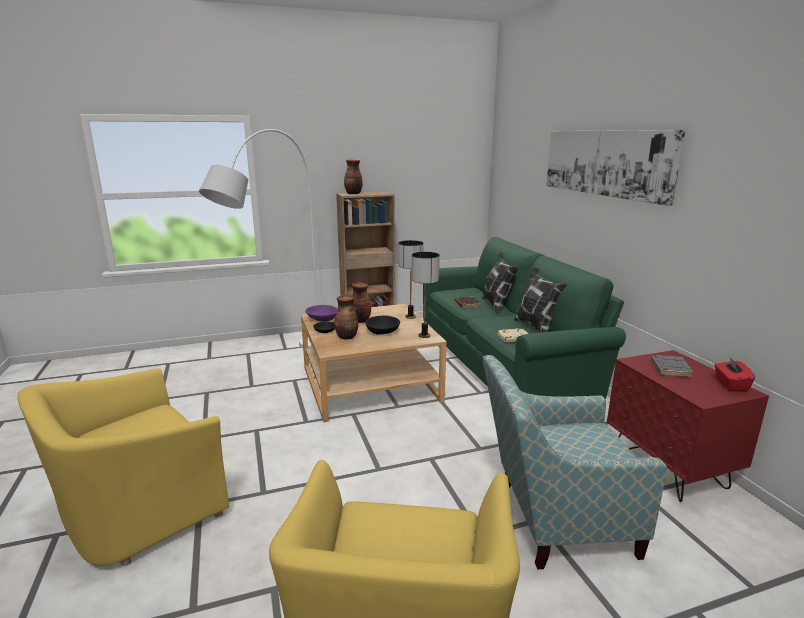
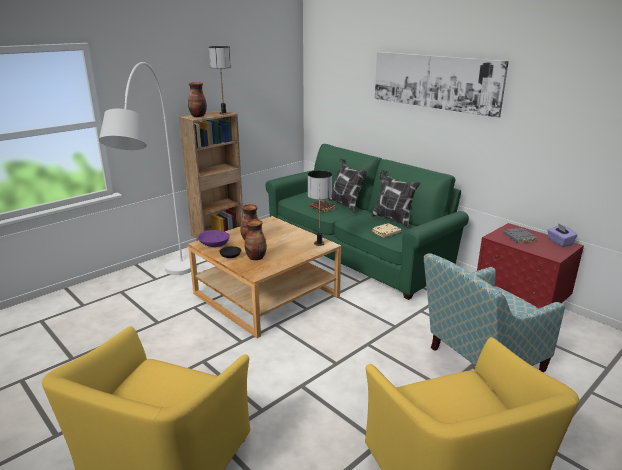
camera: 25 degrees left, 5 degrees up
(382, 331) = (281, 246): black bowl -> none
(410, 317) = (289, 228): table lamp -> table lamp (223, 113)
(730, 385) = (559, 242): red tissue box -> purple tissue box

